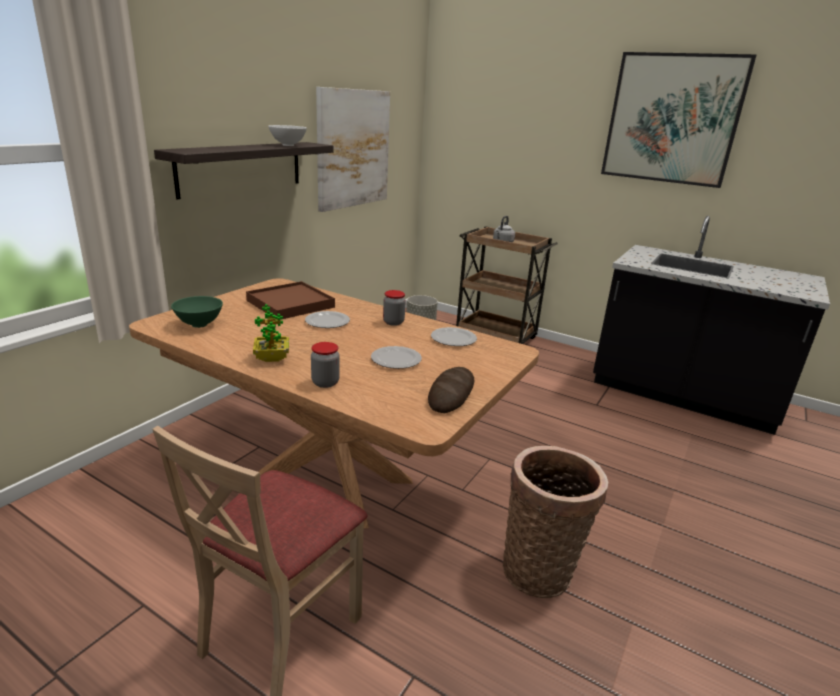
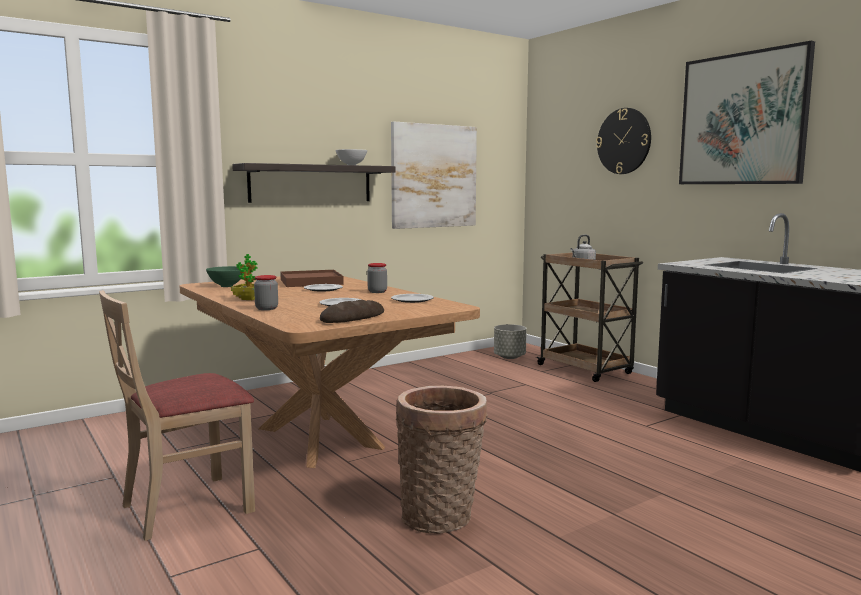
camera: 25 degrees right, 15 degrees down
(542, 122) = (624, 141): none -> wall clock

